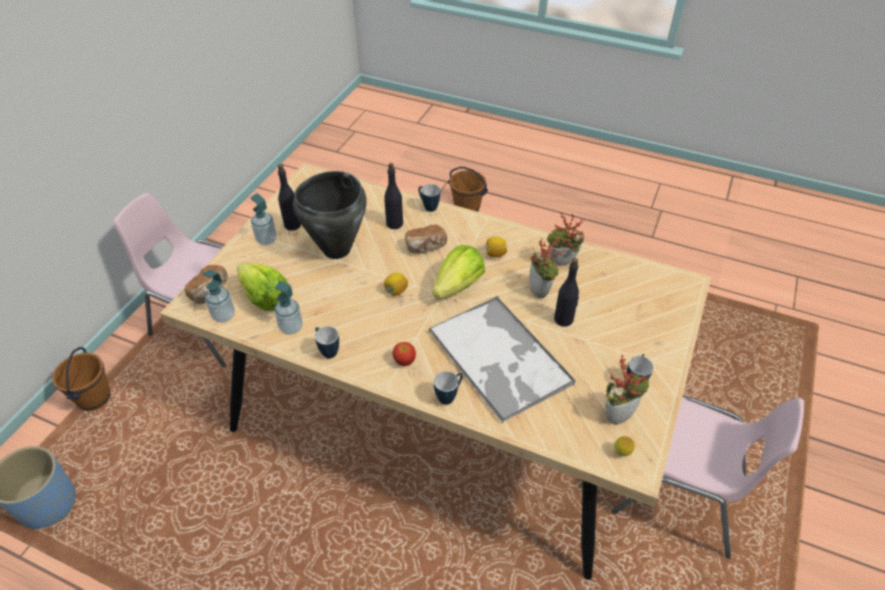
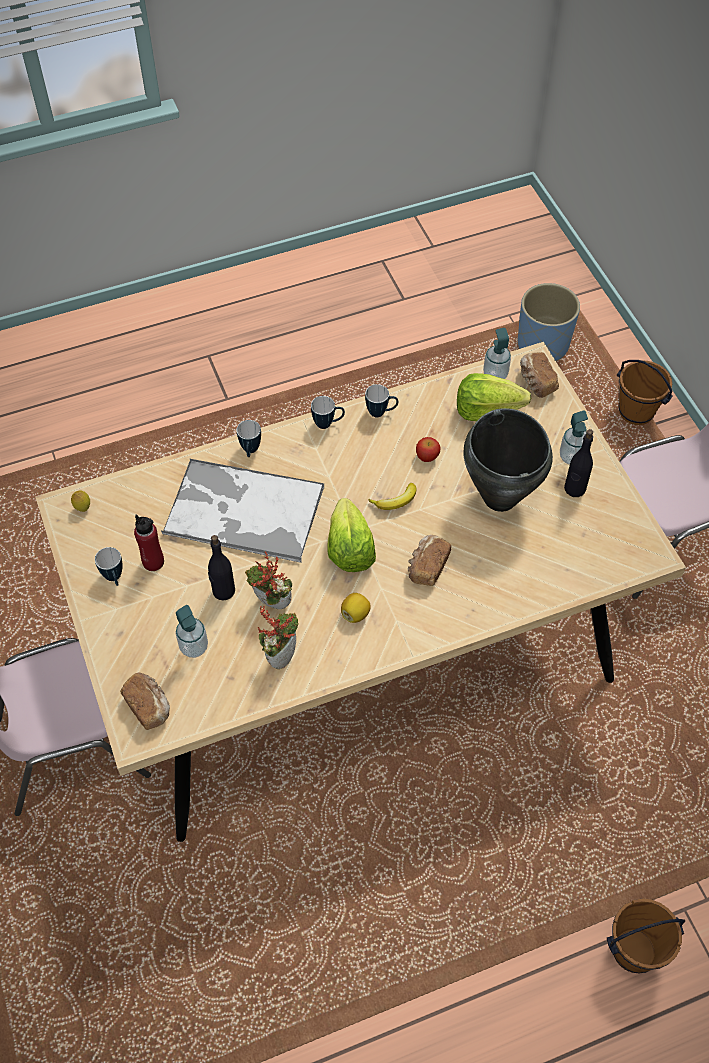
camera: 135 degrees right, 10 degrees up
(291, 327) = (433, 407): soap dispenser -> soap dispenser (194, 647)
(394, 223) = (490, 569): black bottle -> none
(396, 291) = (395, 501): lemon -> banana
(404, 361) = (314, 450): apple -> apple (427, 456)
(428, 207) = (487, 618): mug -> mug (328, 424)
(596, 371) = (153, 562): none -> red bottle
(618, 413) = (107, 537): potted plant -> none
(668, 292) = (149, 706): none -> bread

